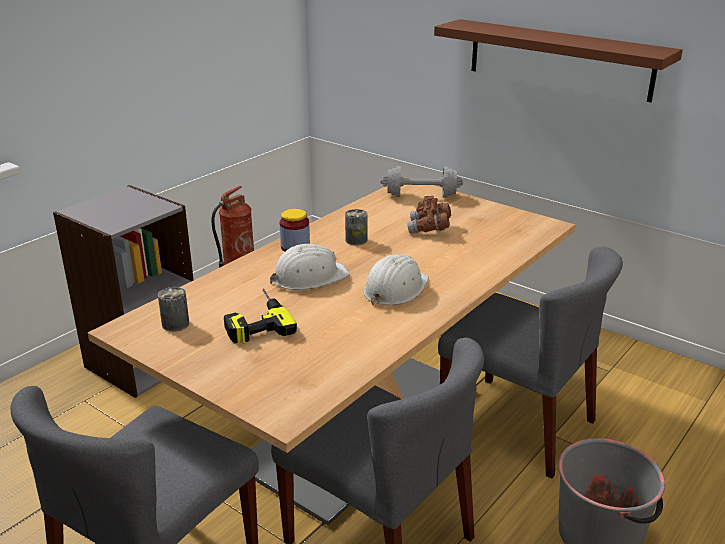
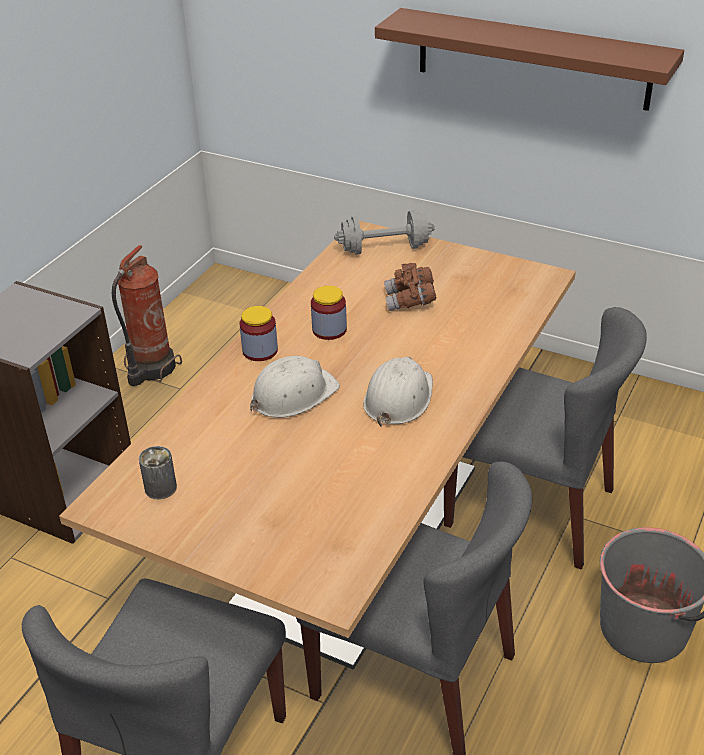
camera: 10 degrees left, 10 degrees up
(255, 321) = (252, 469): power drill -> none
(356, 240) = (329, 330): can -> jar

